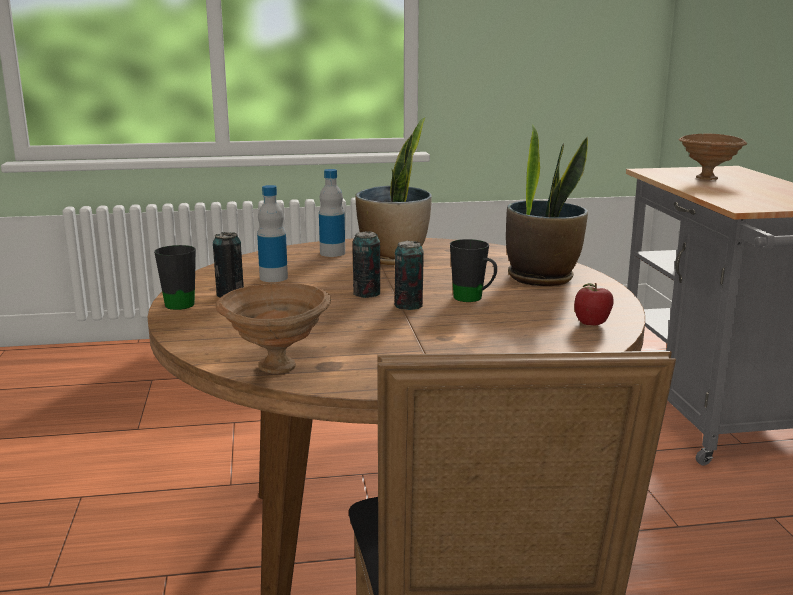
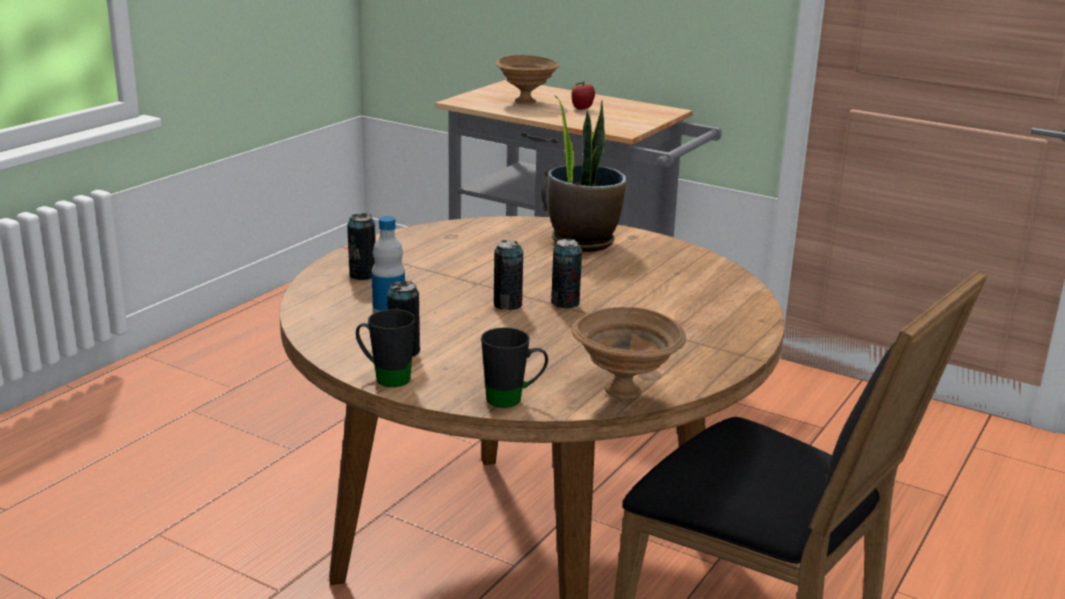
camera: 50 degrees left, 5 degrees up
(332, 253) = (363, 275): bottle -> can
(394, 258) = (430, 261): potted plant -> none
(473, 299) = (590, 279): black mug -> black mug (513, 399)
(591, 324) = (704, 271): apple -> apple (582, 109)

